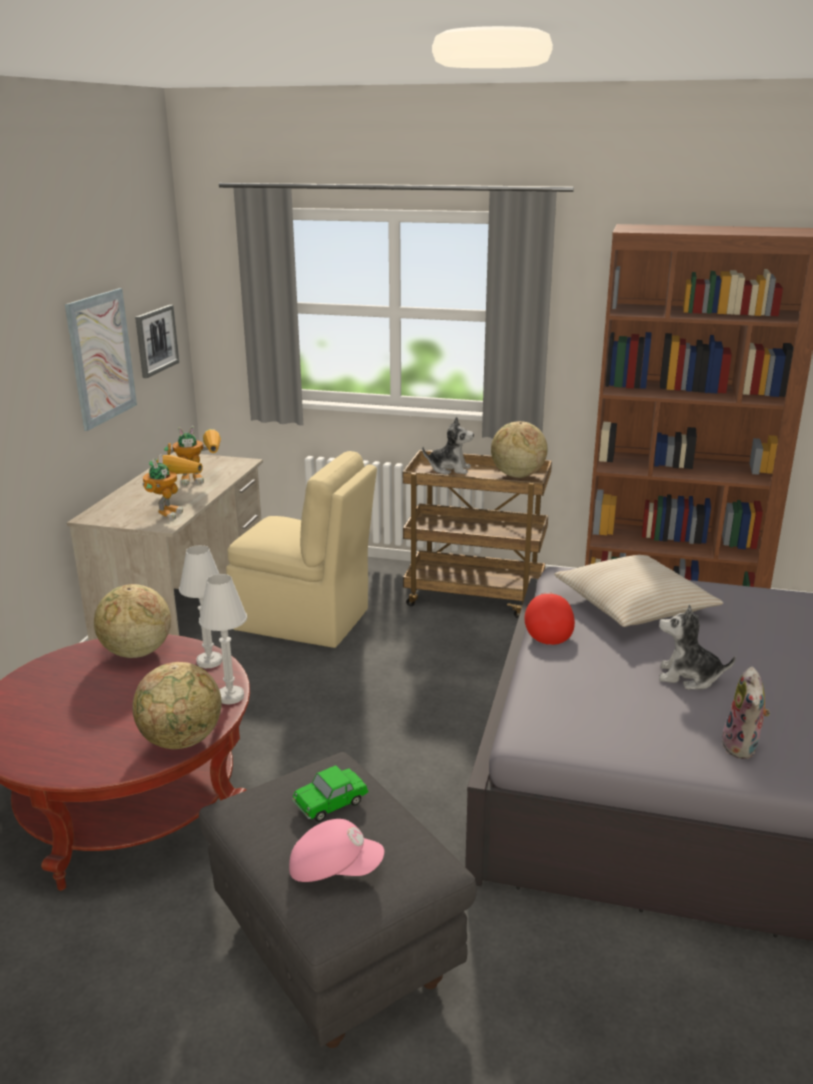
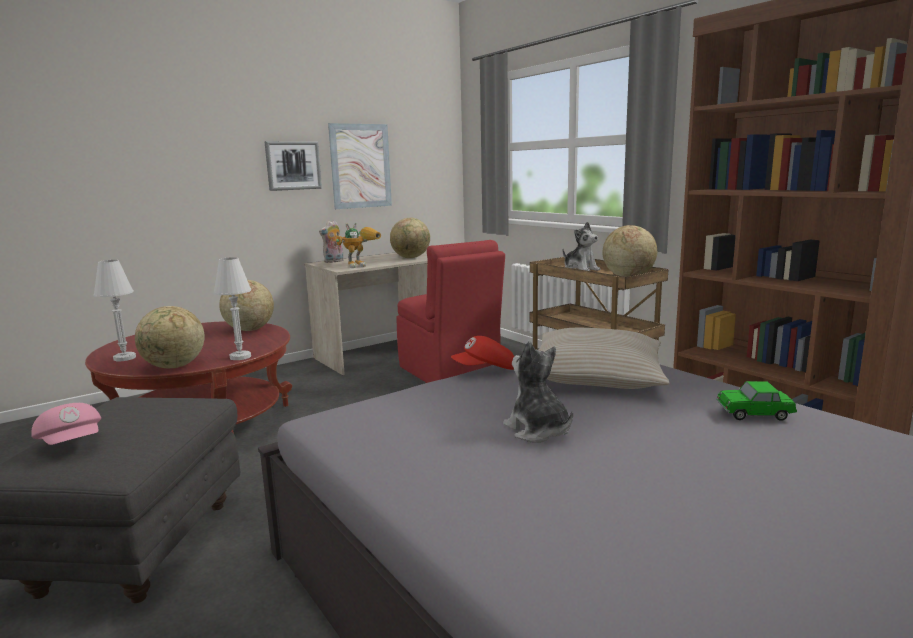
camera: 40 degrees right, 10 degrees down
(156, 340) = (422, 168): picture -> picture (293, 165)
(201, 479) = (411, 258): toy robot -> globe
(209, 661) = (269, 341): white table lamp -> white table lamp (124, 358)
(305, 620) = (449, 373): beige chair -> red chair
(330, 803) = (151, 415): toy car -> toy car (754, 414)
(547, 629) = (485, 370): red cap -> red cap turned 150 degrees counterclockwise
(742, 747) = (467, 494): plush toy -> plush toy (334, 261)

